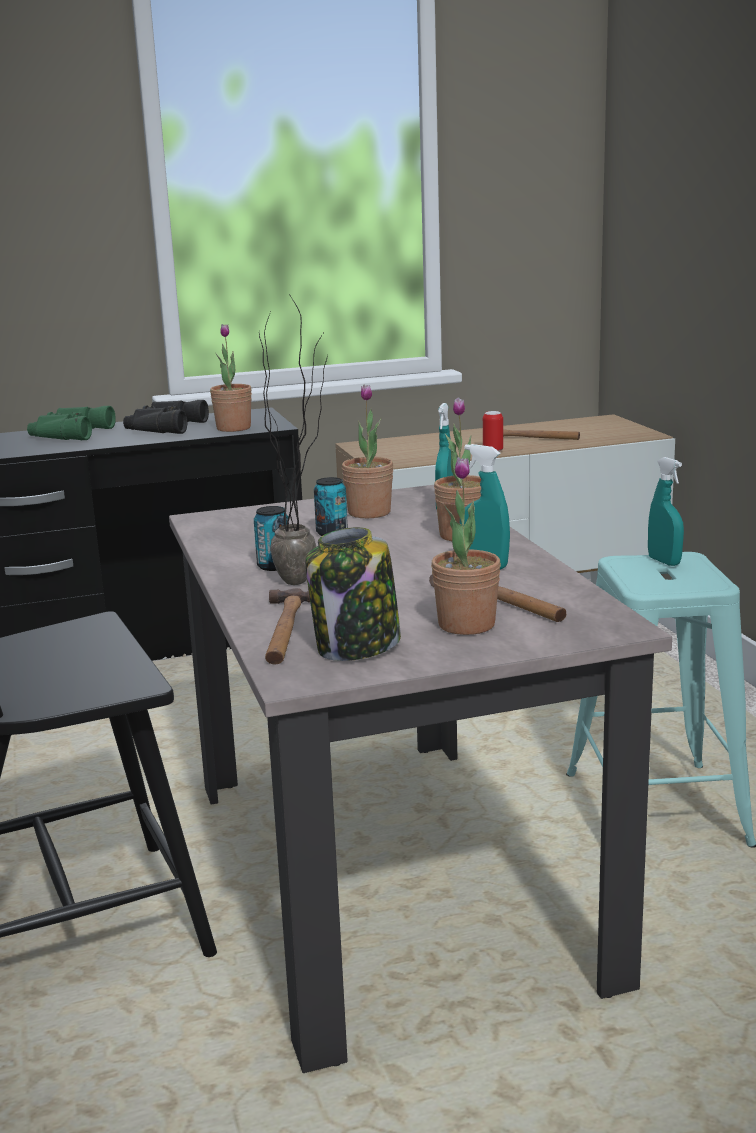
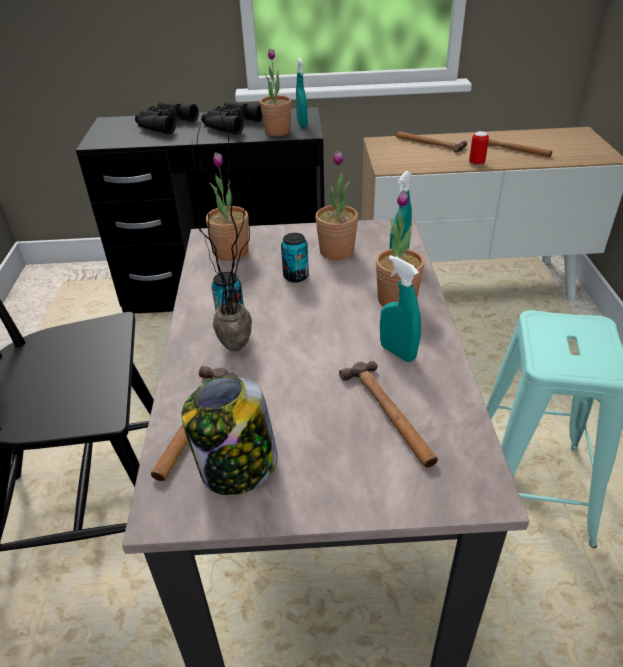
camera: 15 degrees right, 20 degrees up
(68, 434) = (163, 124): green binoculars -> black binoculars
(425, 441) = (429, 143): none -> hammer
(466, 625) = (345, 451): potted plant -> potted plant (231, 252)
(664, 561) = (576, 328): turquoise spray bottle -> turquoise spray bottle (302, 124)

